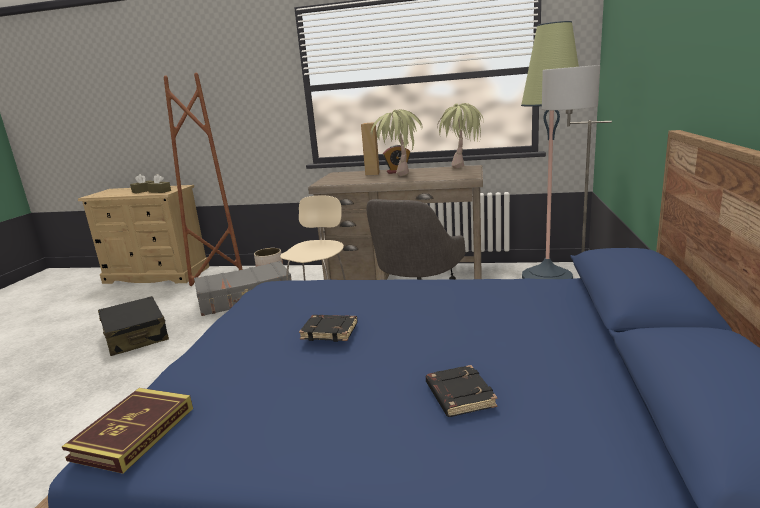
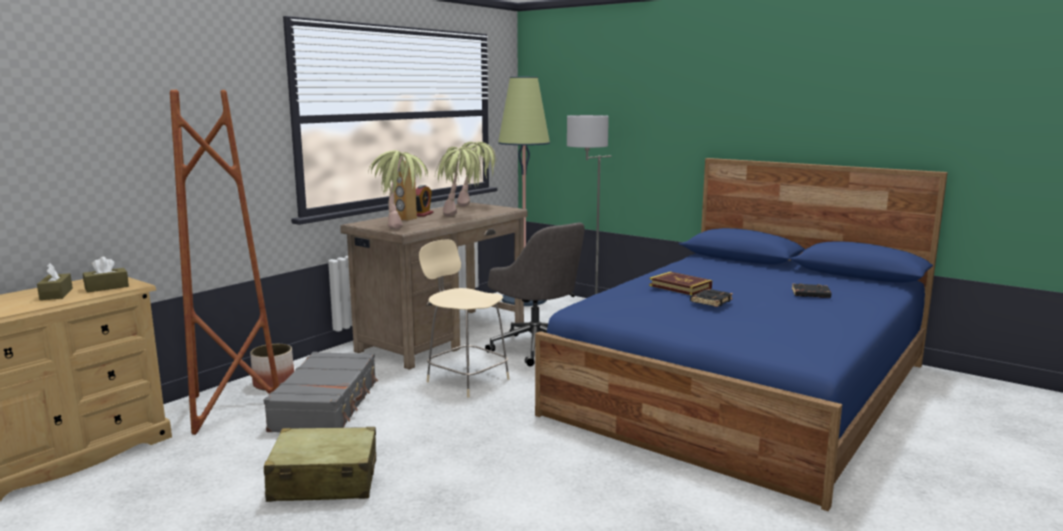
camera: 65 degrees left, 5 degrees down
(133, 433) = (804, 350): book -> book (680, 287)
(136, 336) = (324, 481): black suitcase -> beige suitcase
(341, 179) = (401, 226): none -> potted plant

